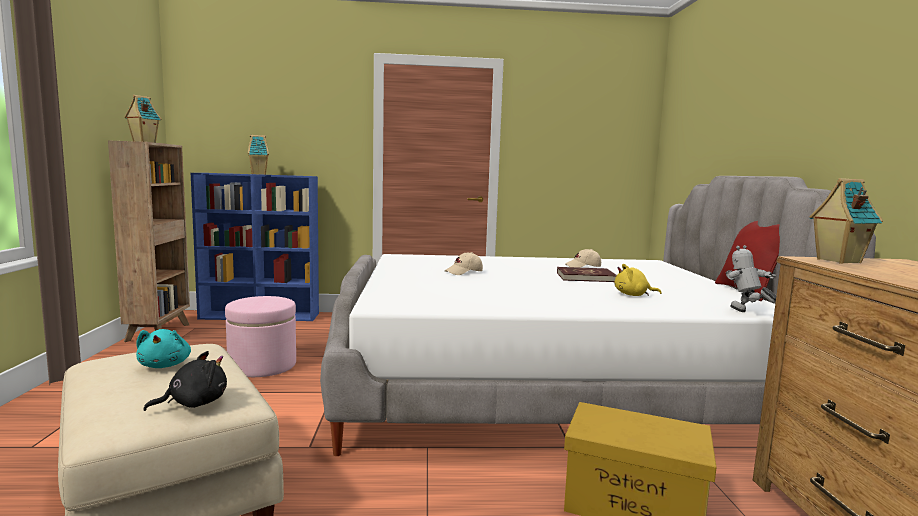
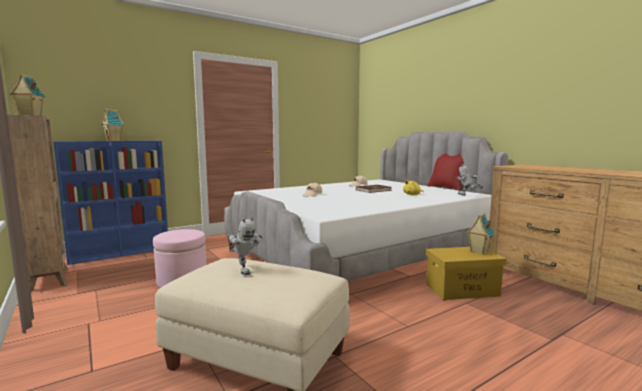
camera: 30 degrees left, 0 degrees up
(165, 365) = (244, 270): turquoise plush toy -> toy robot
(194, 403) = (310, 281): black plush toy -> none
(837, 261) = (514, 166): toy house -> toy house (478, 251)

